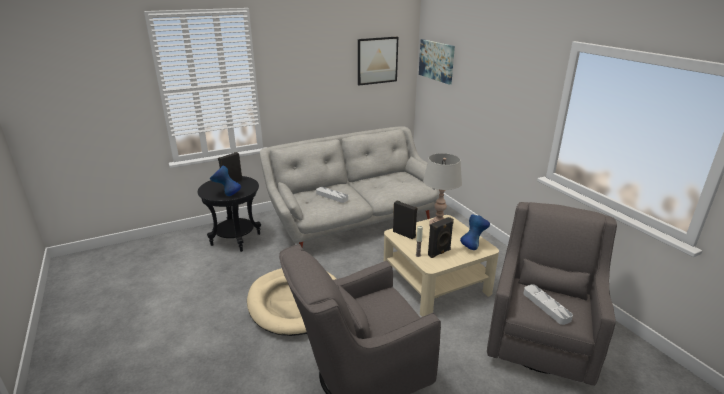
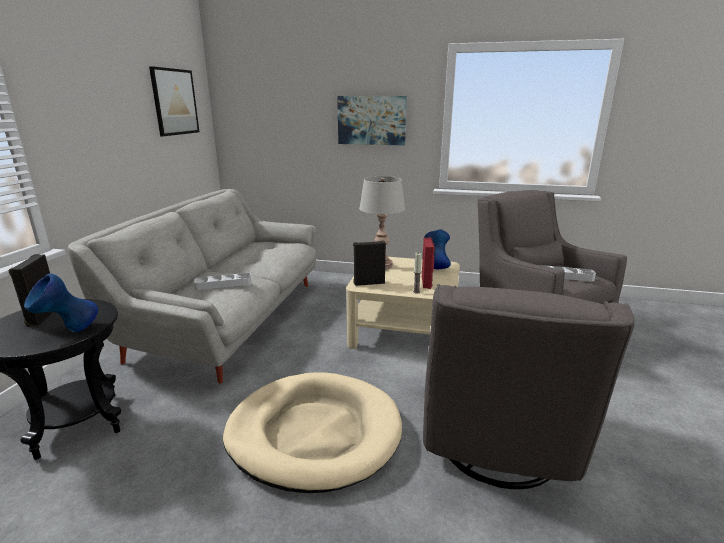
camera: 50 degrees left, 5 degrees down
(436, 61) = (249, 100): picture -> picture (371, 120)
(439, 253) = (427, 282): black speaker -> red speaker

